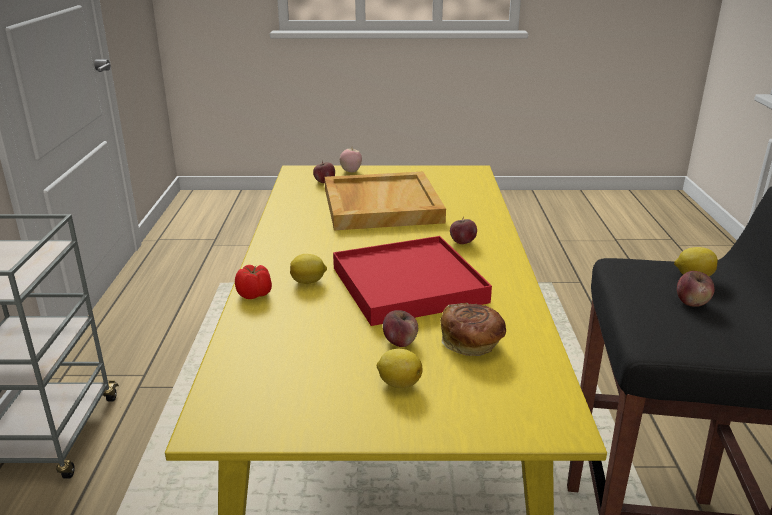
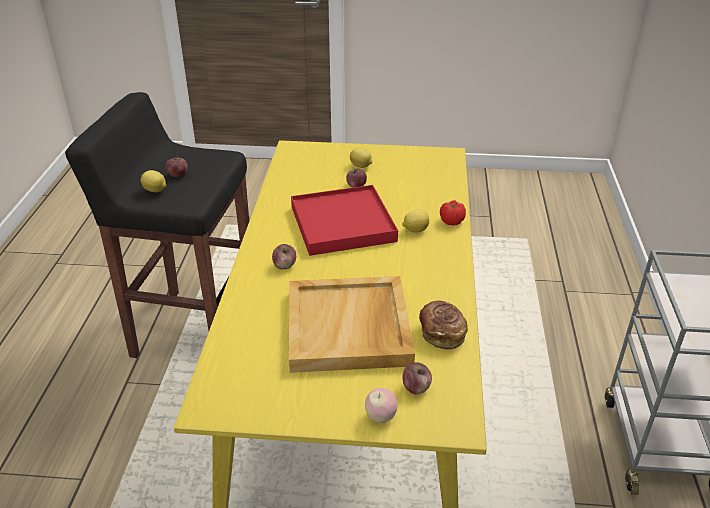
camera: 175 degrees left, 10 degrees up
(472, 344) = (315, 183): bread -> bread (441, 333)

